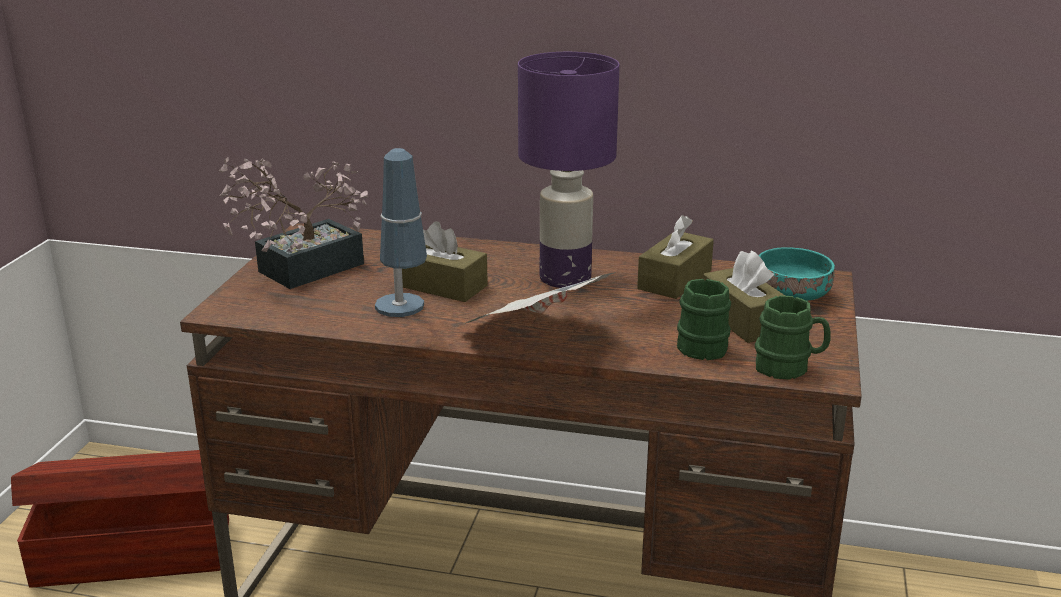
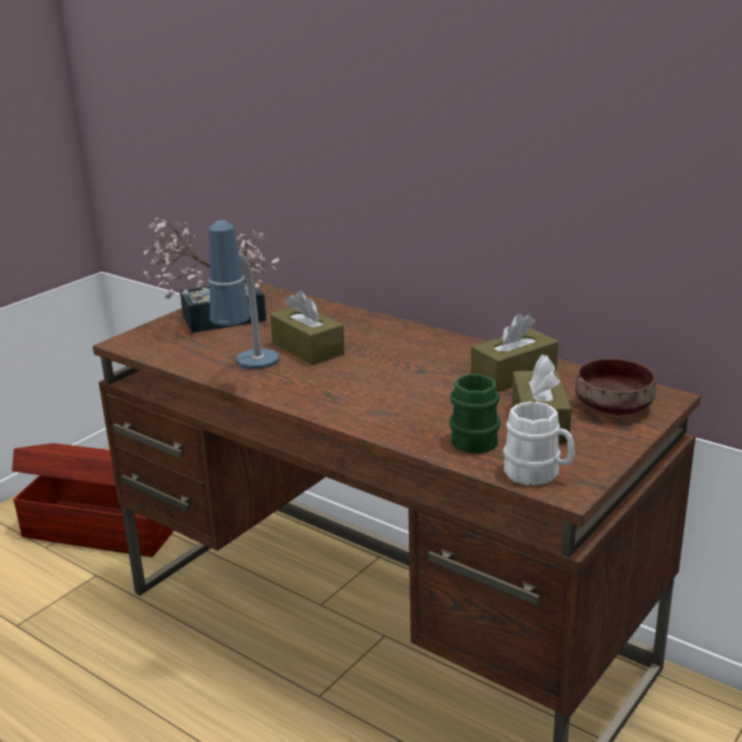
camera: 25 degrees right, 0 degrees up
(535, 337) = (339, 404): newspaper -> none
(566, 278) = (418, 358): purple table lamp -> none
(789, 367) = (538, 474): green mug -> white mug
(793, 294) = (615, 407): turquoise bowl -> brown bowl

